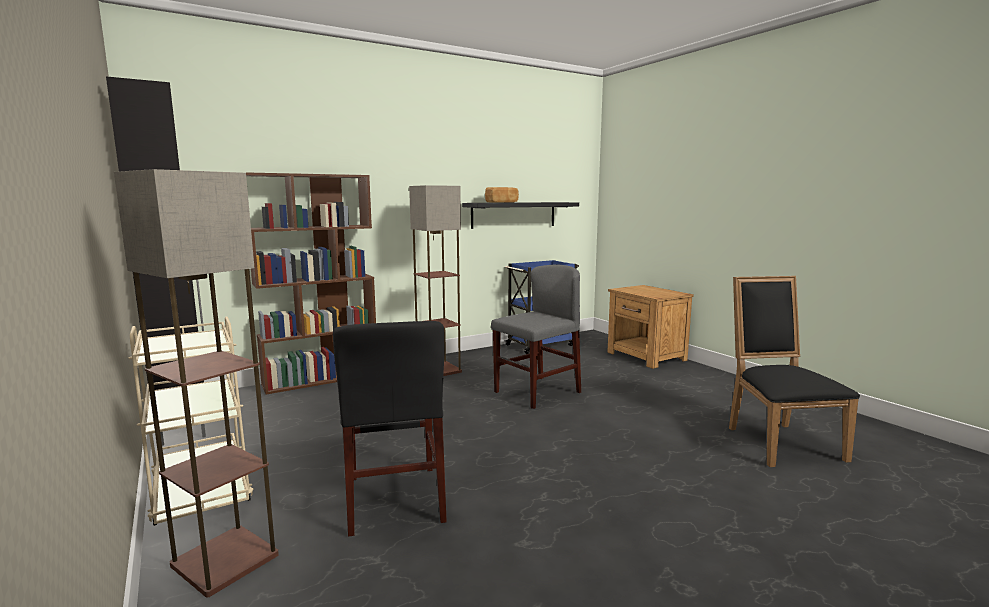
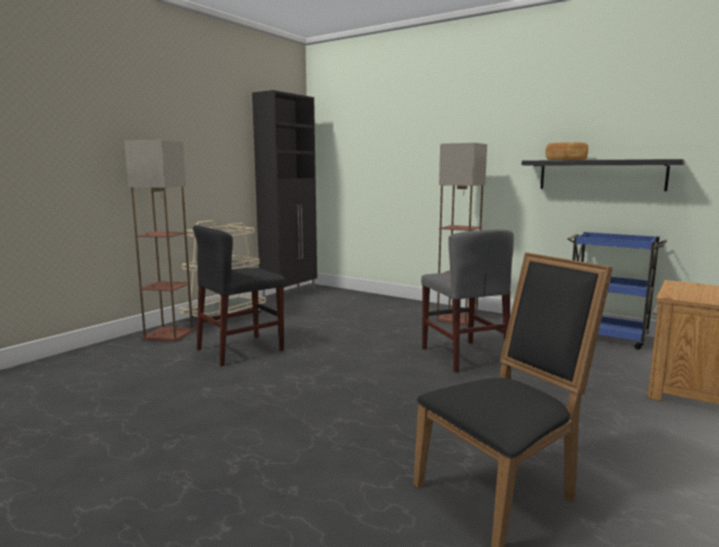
camera: 65 degrees right, 0 degrees up
(322, 379) = (387, 298): brown bookcase -> none
(537, 392) = (463, 356): grey chair -> grey chair turned 45 degrees clockwise

